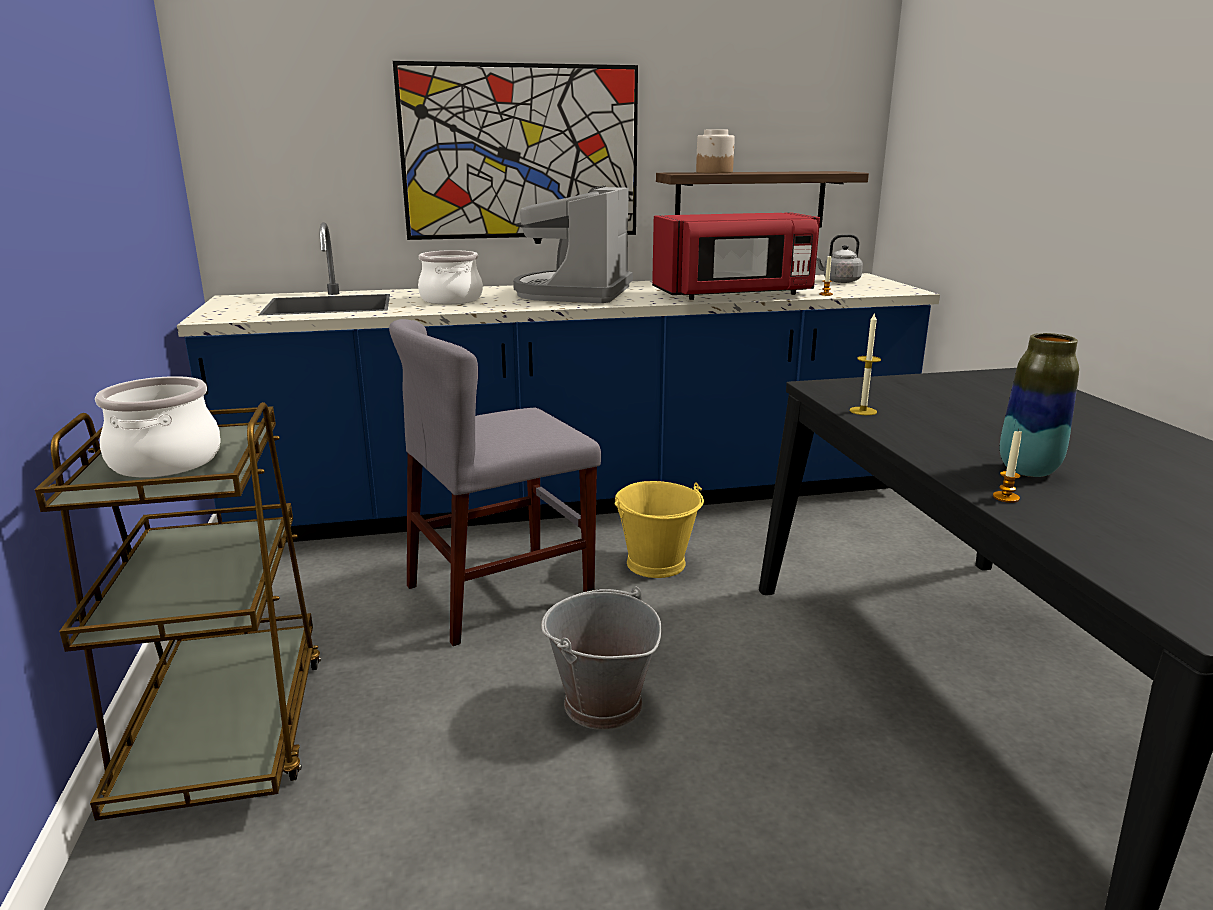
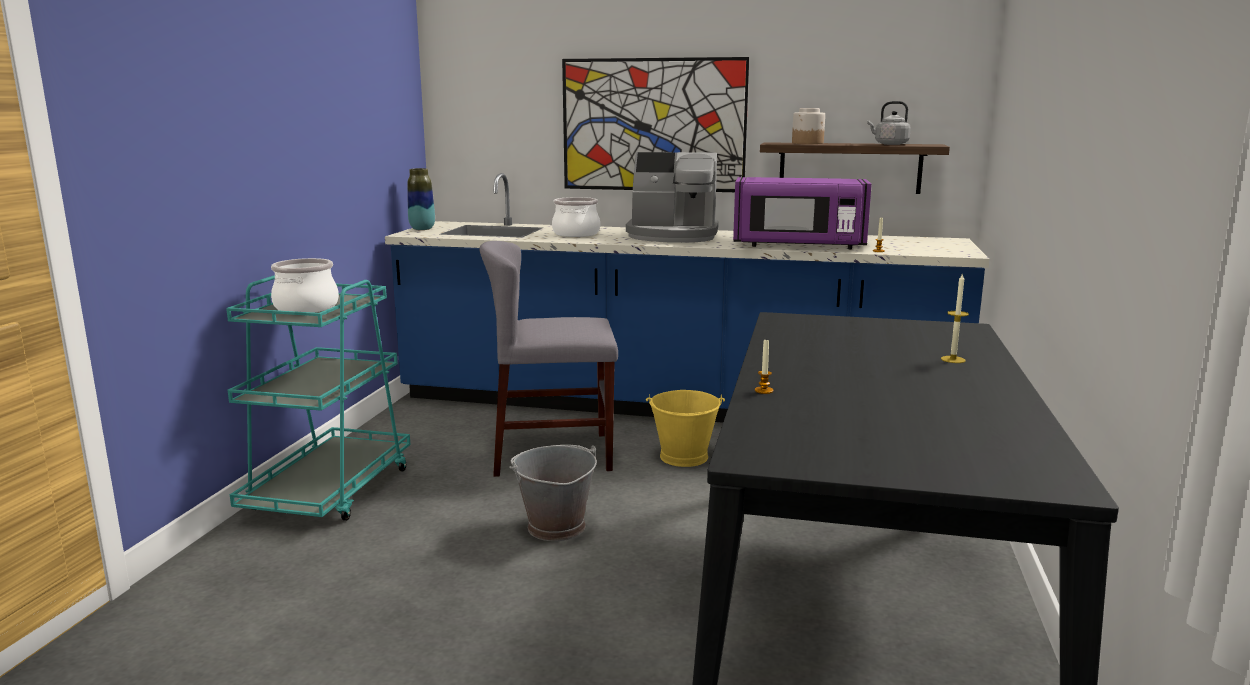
camera: 25 degrees right, 5 degrees down
(227, 732) = (330, 491): brown cart -> turquoise cart
(574, 293) = (673, 236): coffee machine -> coffee machine turned 120 degrees counterclockwise
(734, 294) = (798, 245): red microwave -> purple microwave
(839, 281) = (920, 242): grey kettle -> grey kettle (889, 144)
(863, 411) = (777, 335): candle -> candle (953, 359)
(1028, 470) = (819, 381): vase -> vase (422, 229)

